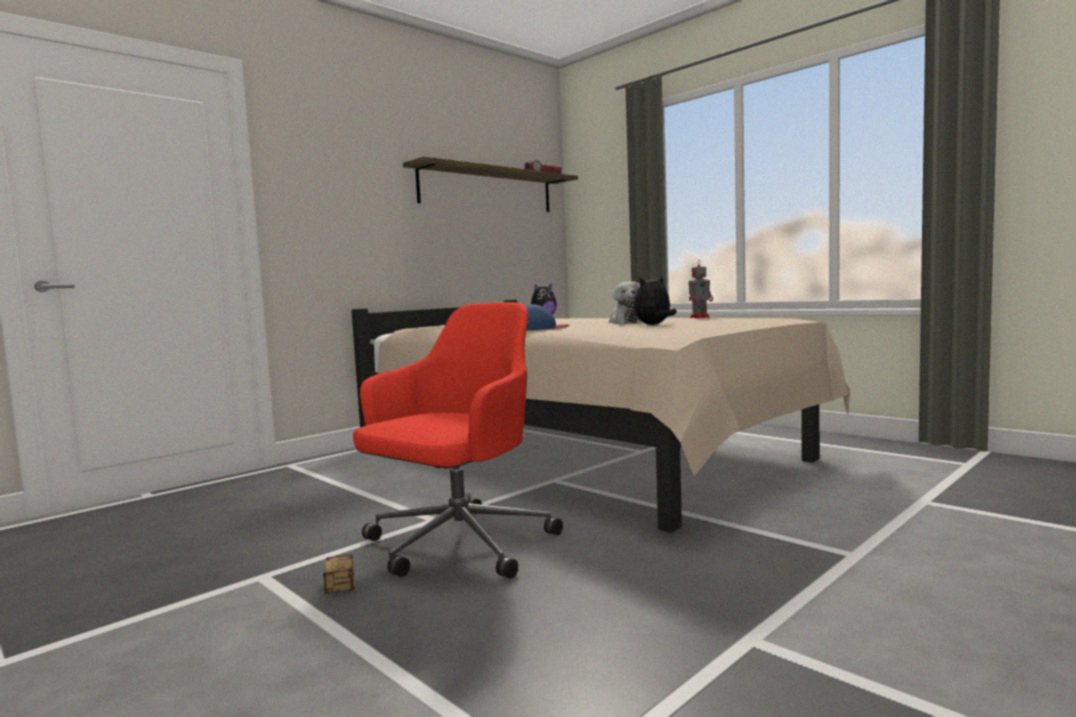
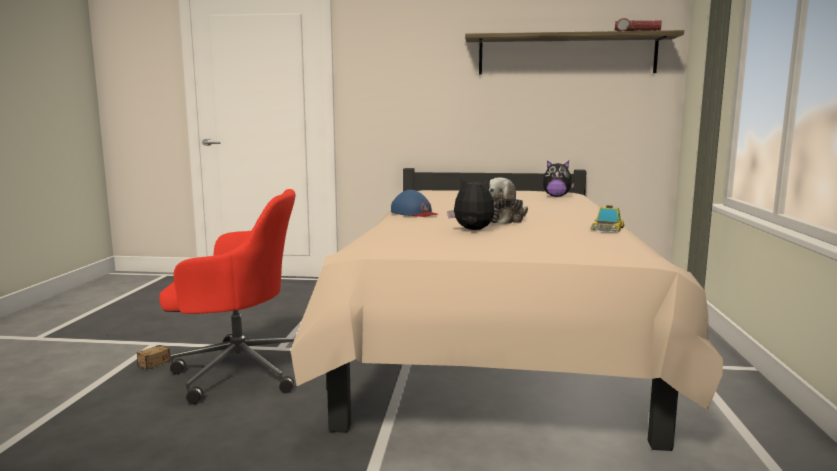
camera: 50 degrees right, 5 degrees up
(700, 317) = (607, 228): toy robot -> toy car

